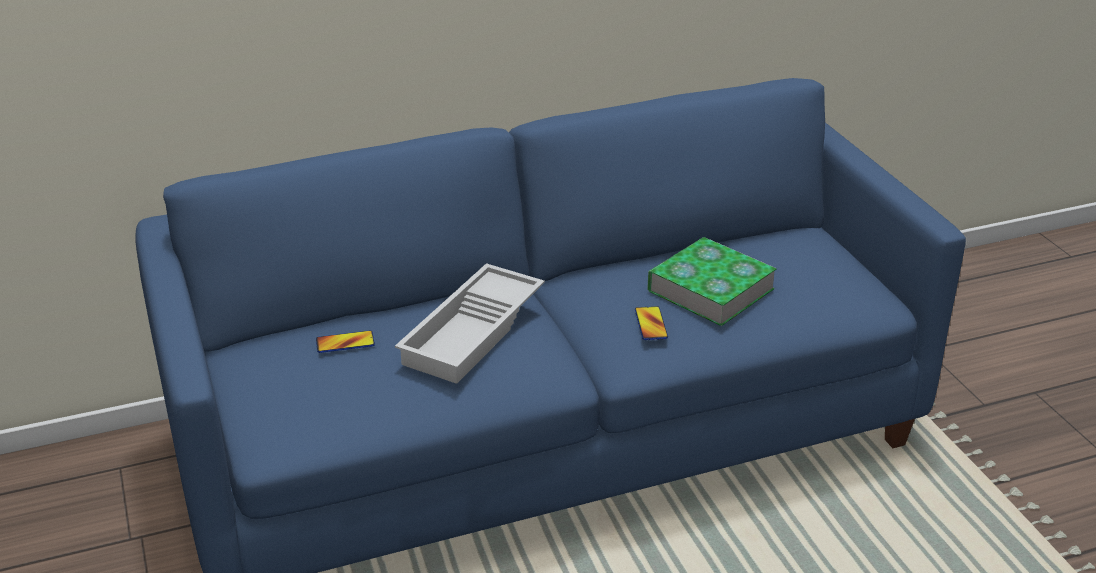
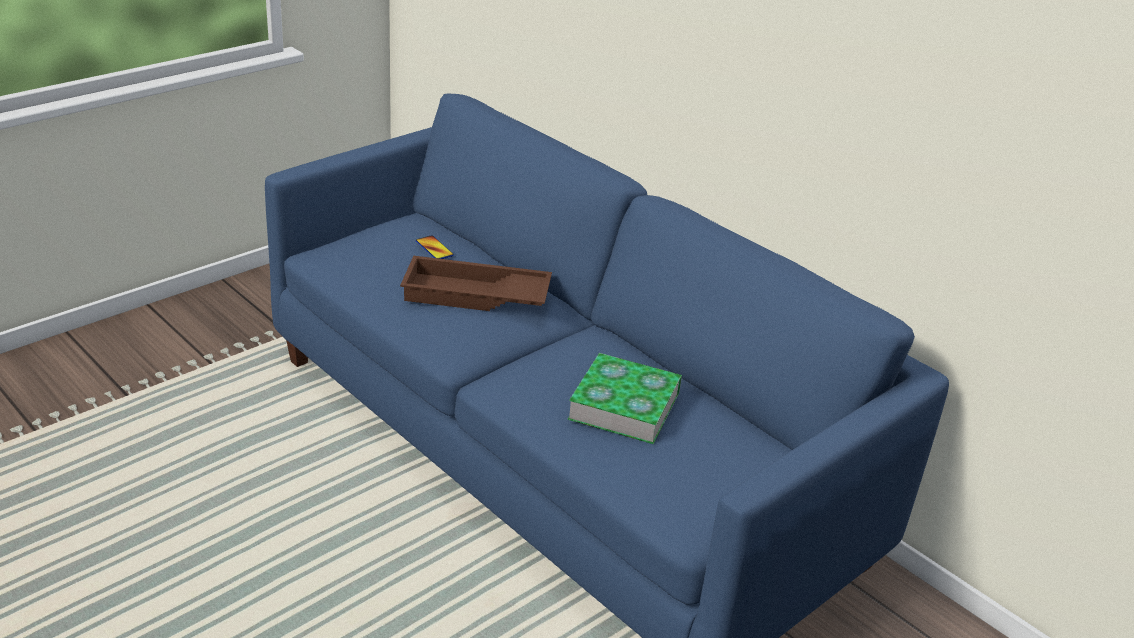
camera: 65 degrees right, 0 degrees up
(474, 333) = (474, 296): white tray -> brown tray
(651, 324) = (545, 380): phone -> none

